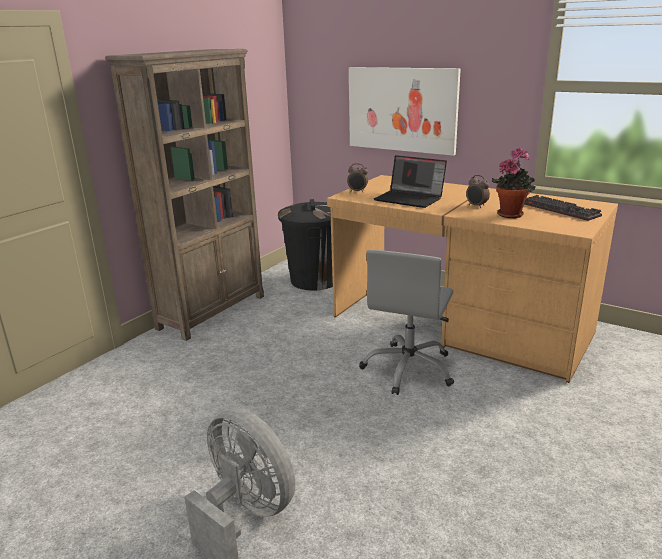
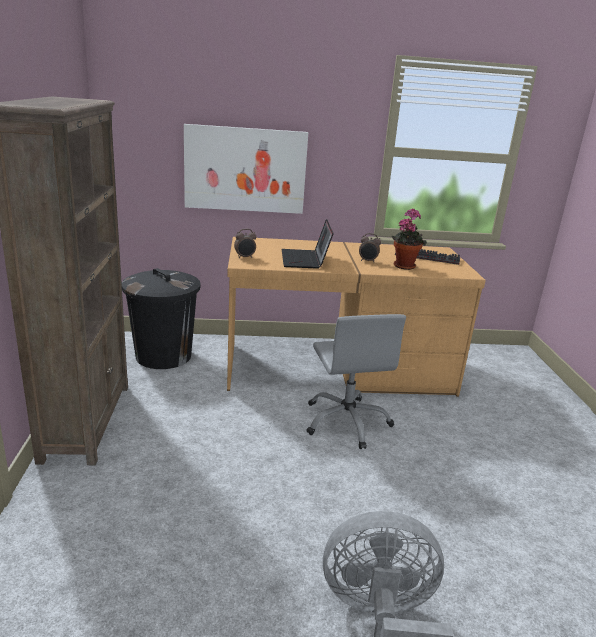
camera: 40 degrees left, 0 degrees up
(410, 199) = (305, 260): laptop -> laptop turned 90 degrees clockwise

